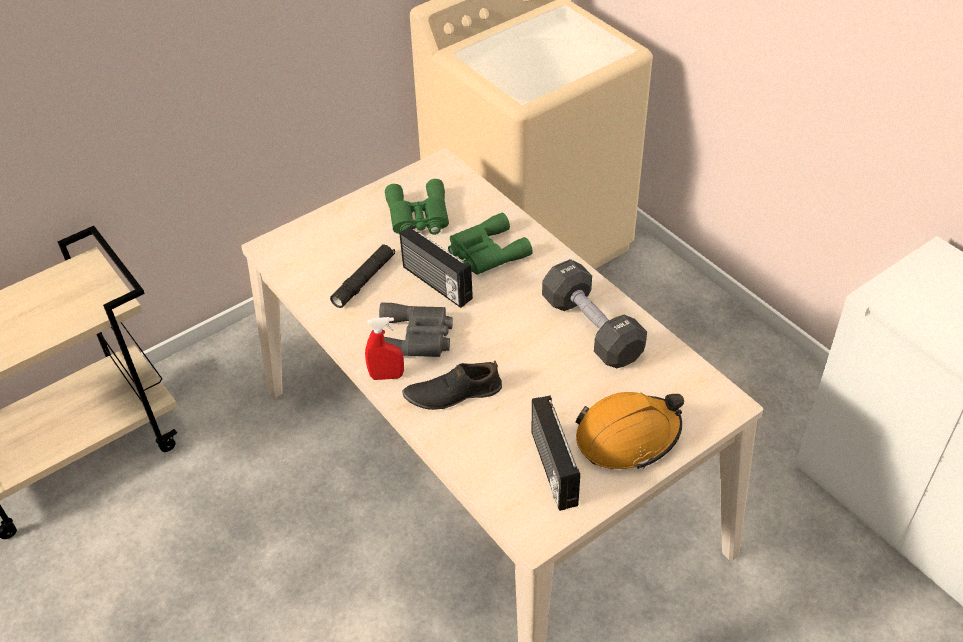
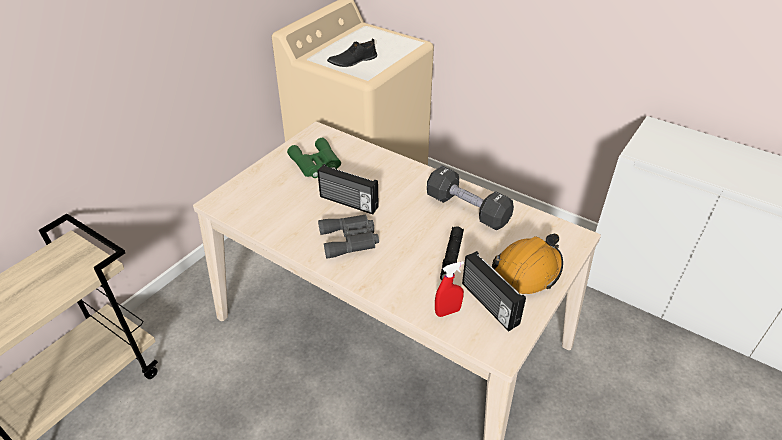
camera: 20 degrees left, 5 degrees down
(364, 280) = (295, 210): black flashlight -> black flashlight (451, 257)
(387, 376) = (341, 269): red spray bottle -> red spray bottle (447, 312)
(452, 393) = (394, 270): black shoe -> black shoe (352, 61)
(485, 252) = (373, 177): green binoculars -> none

